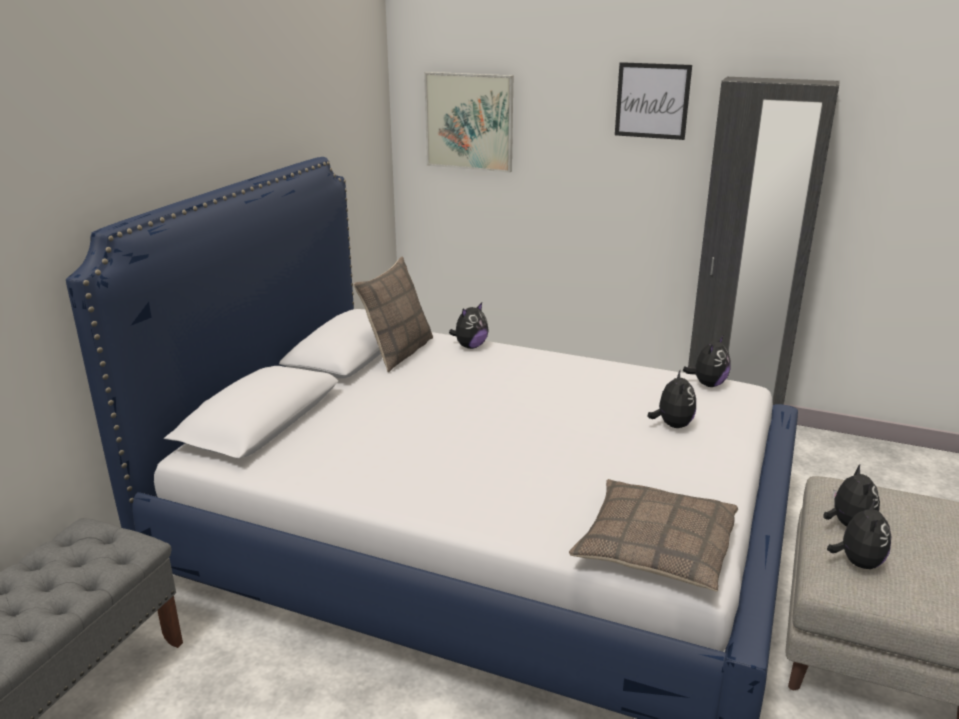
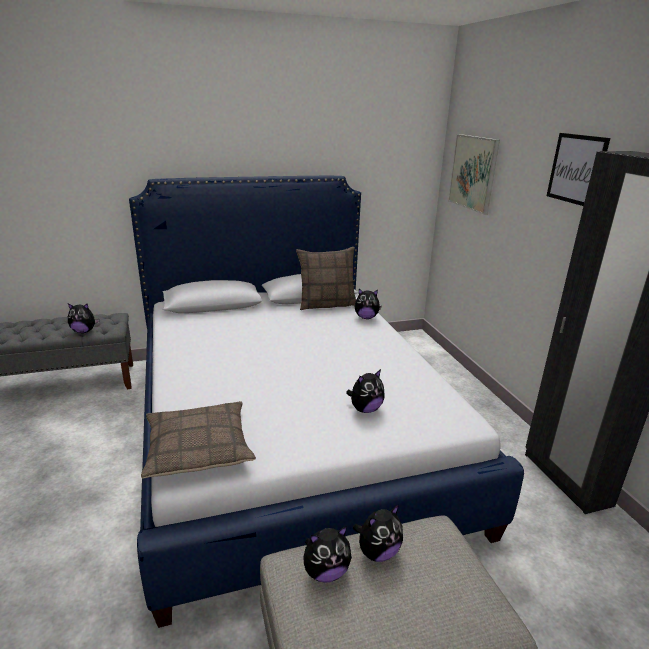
camera: 50 degrees right, 0 degrees up
(707, 384) = (450, 405): plush toy -> plush toy (84, 331)

